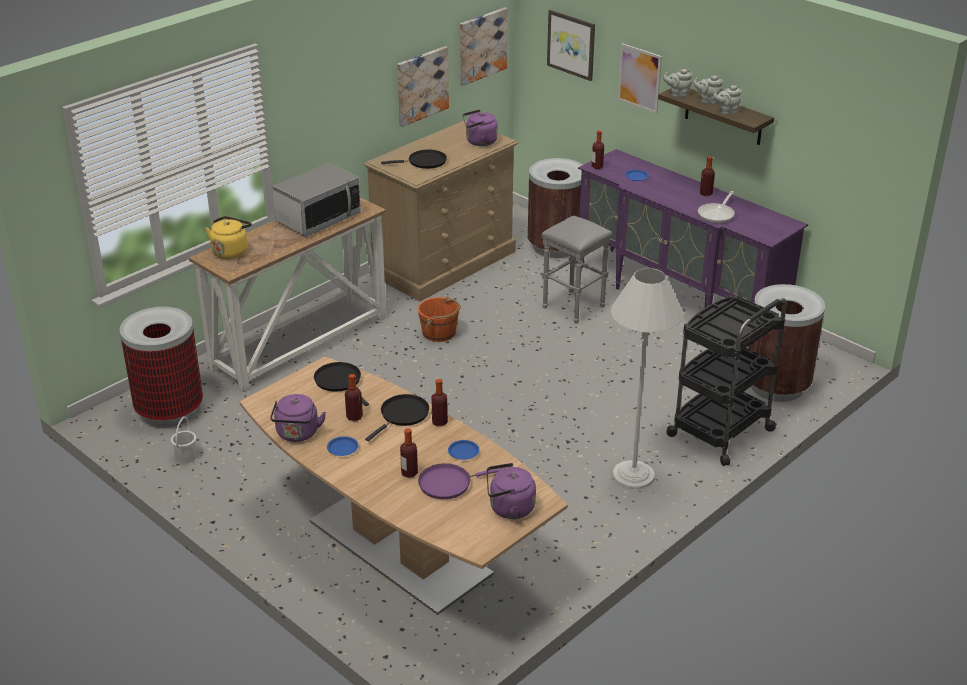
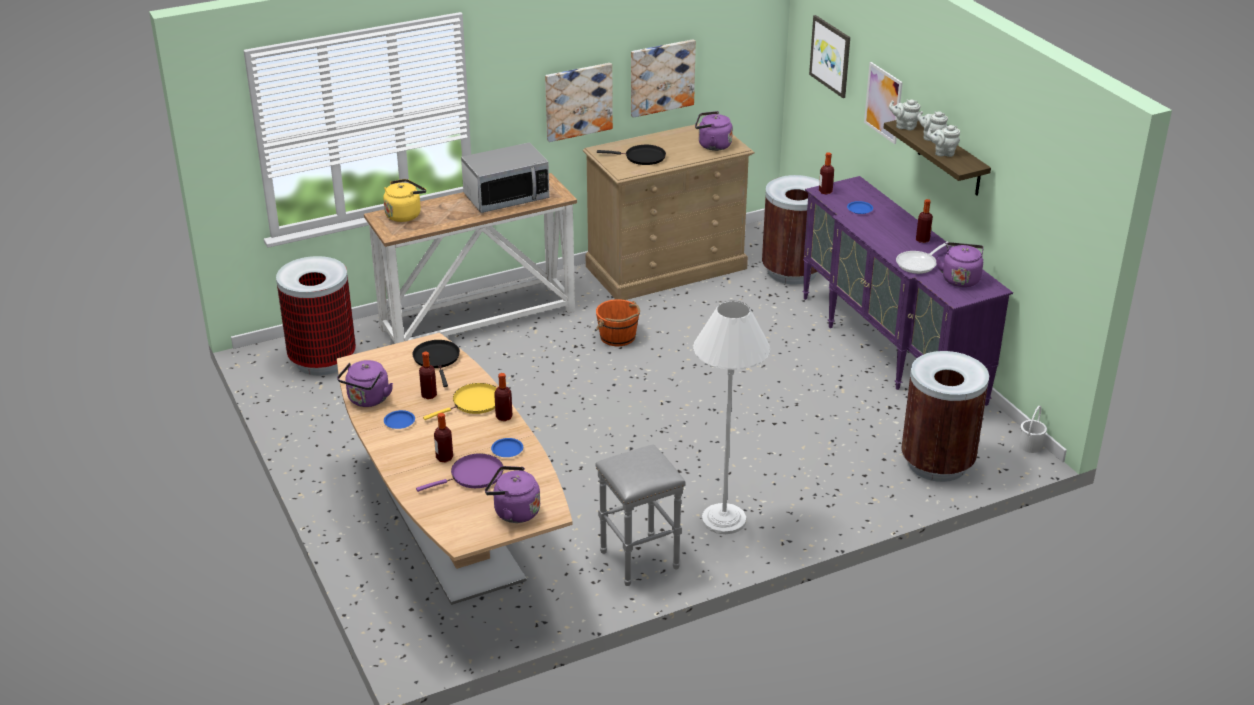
camera: 20 degrees right, 0 degrees up
(185, 456) = (312, 405): white bucket -> white bucket (1030, 446)
(402, 415) = (474, 403): black frying pan -> yellow frying pan
(448, 483) = (473, 476): purple frying pan -> purple frying pan turned 150 degrees clockwise
(482, 45) = (742, 44): picture -> picture (578, 101)
(575, 306) = (773, 337): grey stool -> grey stool (641, 560)
(720, 432) = (843, 497): black cart -> none
(759, 220) = (960, 278): none -> purple kettle

